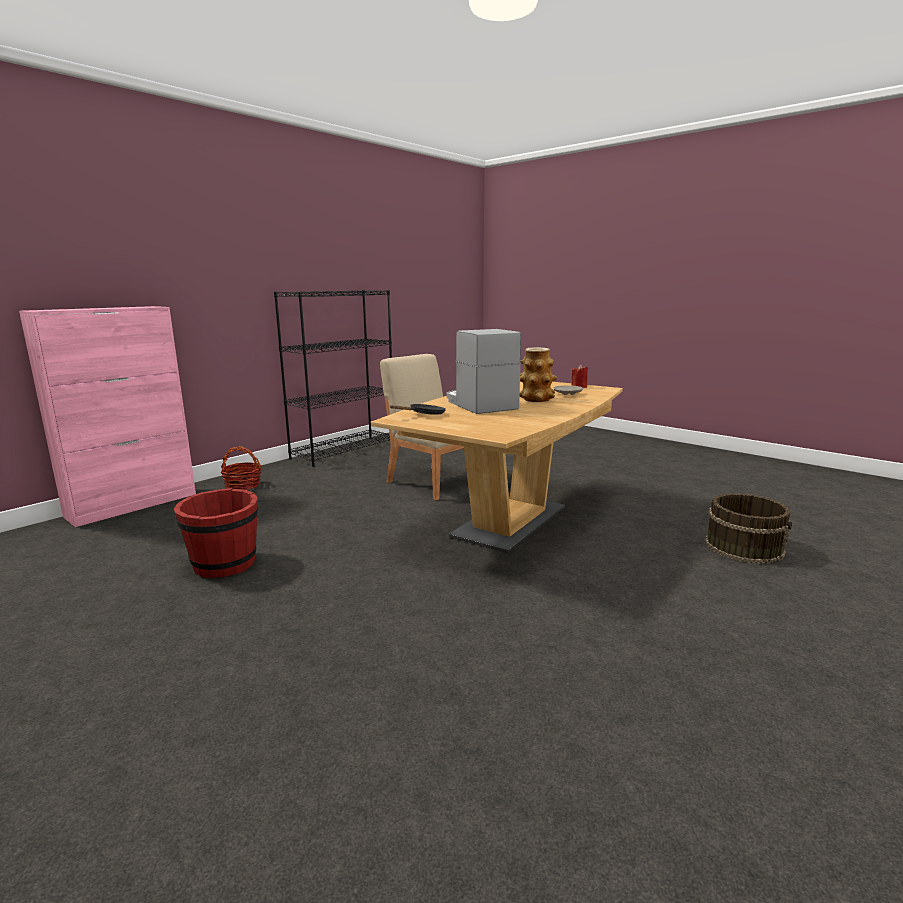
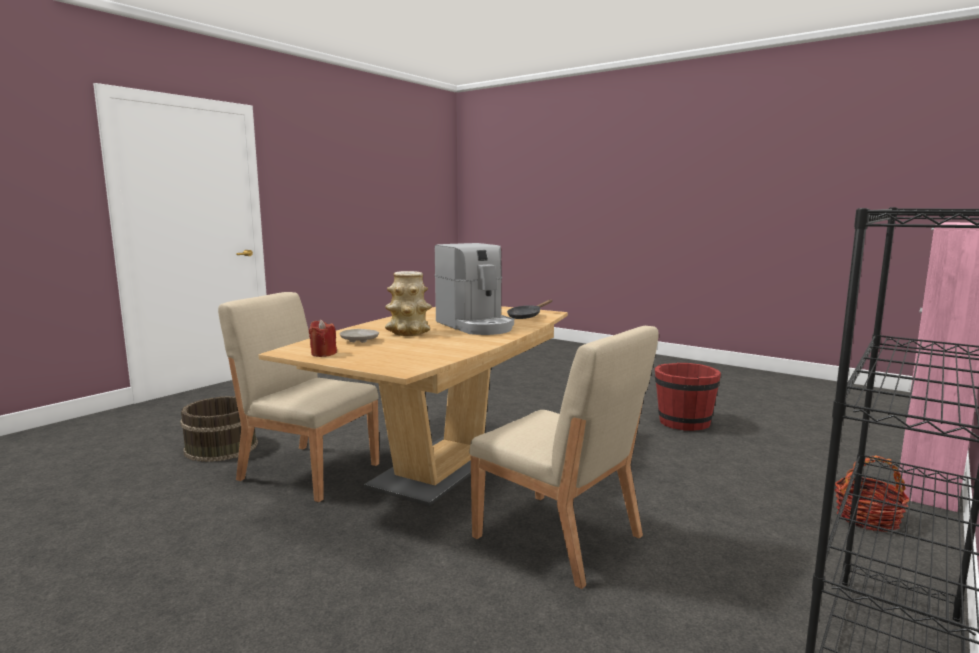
camera: 175 degrees right, 5 degrees down
(622, 522) = (308, 471): none -> beige chair

